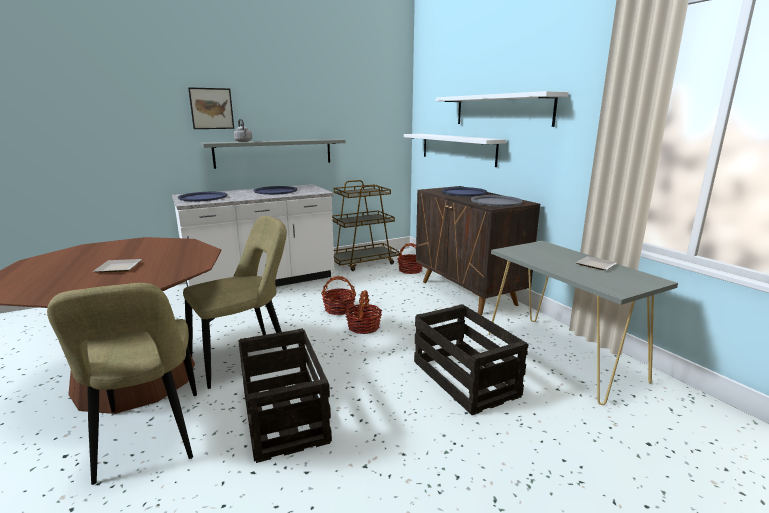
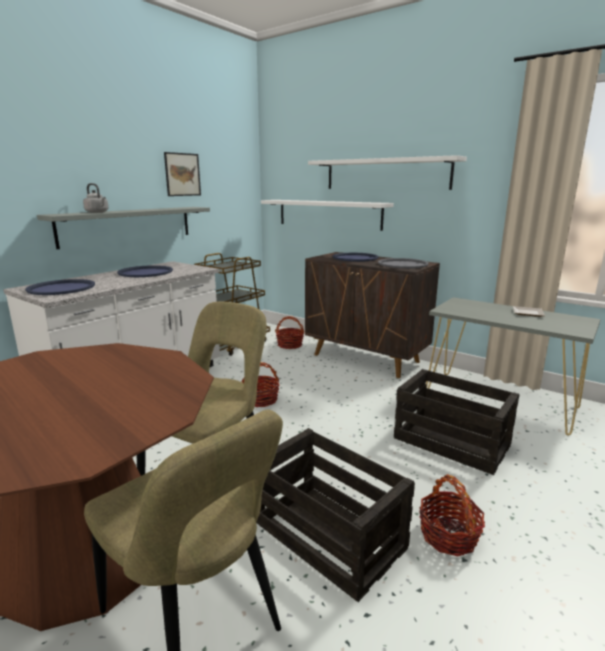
camera: 25 degrees left, 0 degrees up
(120, 267) = (80, 399): plate -> none
(211, 108) = (49, 169): picture -> picture (182, 174)
(364, 327) = (307, 413): basket -> basket (448, 535)

